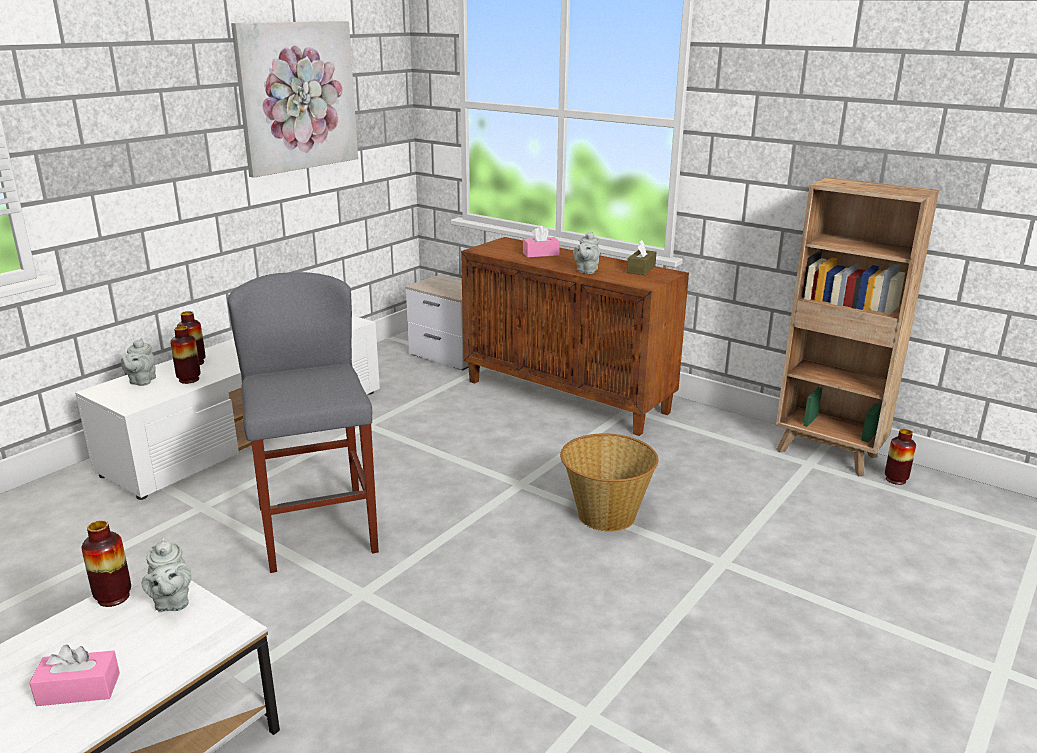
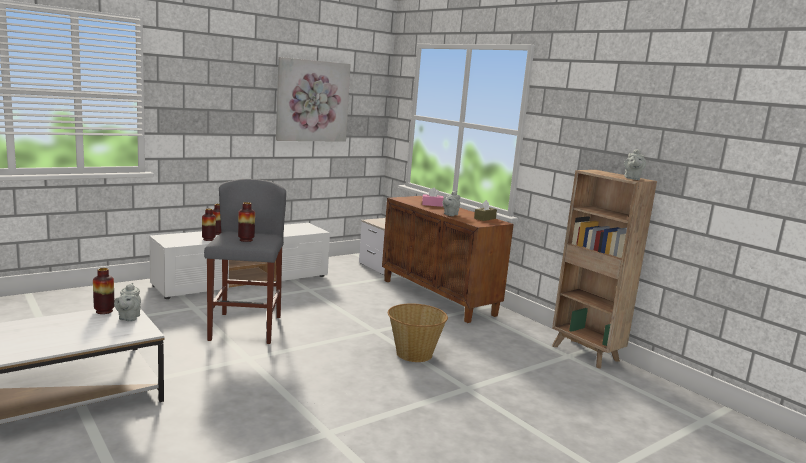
camera: 15 degrees right, 10 degrees down
(79, 689) = (63, 337): pink tissue box -> none
(141, 381) = (184, 236): grey teapot -> grey teapot (632, 178)
(895, 480) = (621, 374): vase -> vase (246, 240)

